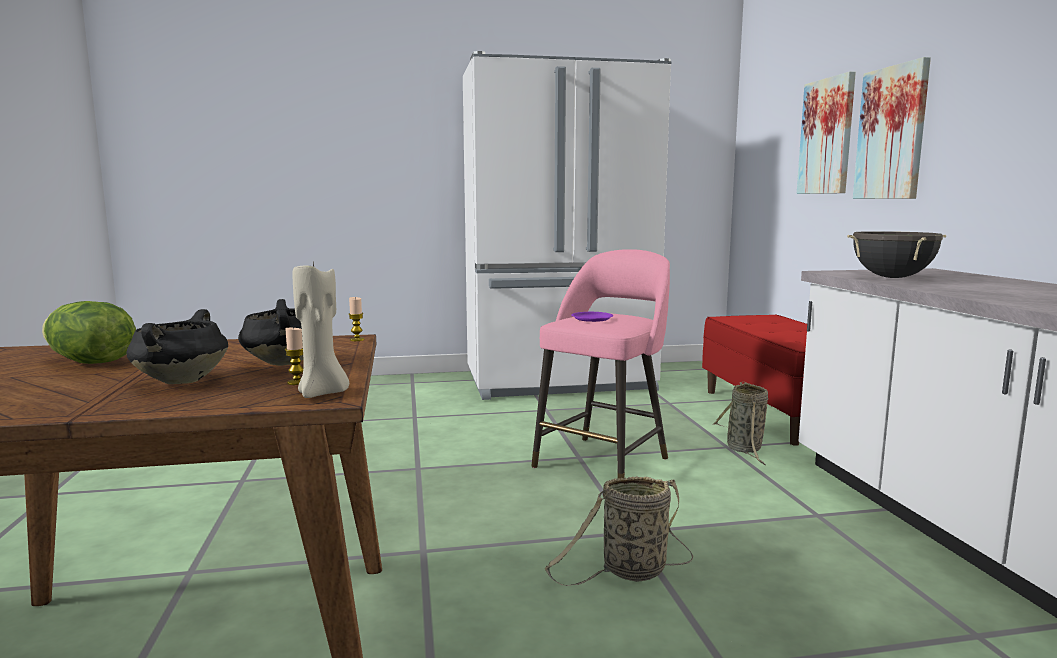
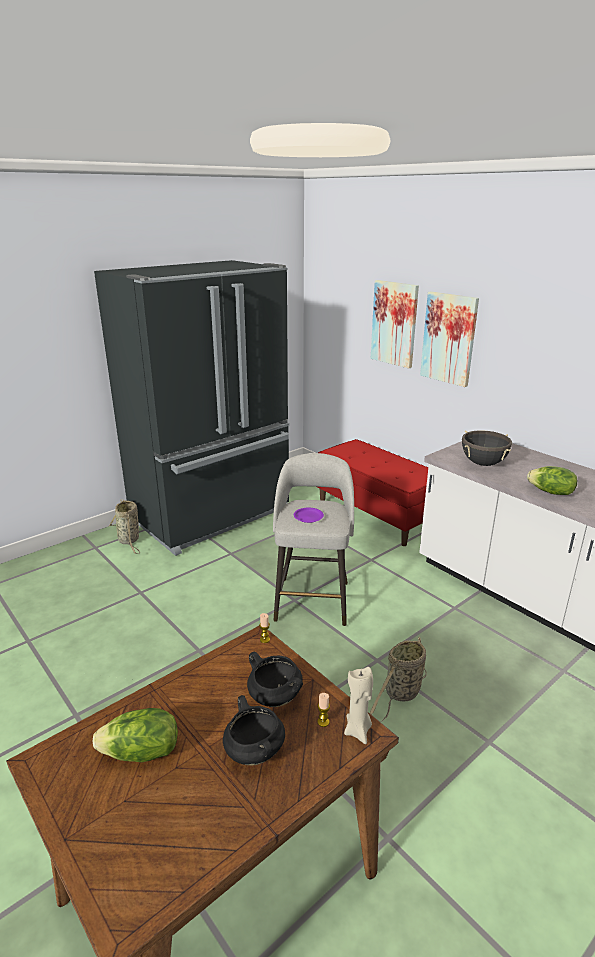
camera: 30 degrees left, 15 degrees up
(560, 382) = (213, 516): white fridge -> black fridge
(603, 461) = (312, 599): pink stool -> grey stool
(745, 449) = (382, 559): basket -> basket (129, 541)
(985, 295) = (551, 492): none -> lettuce

